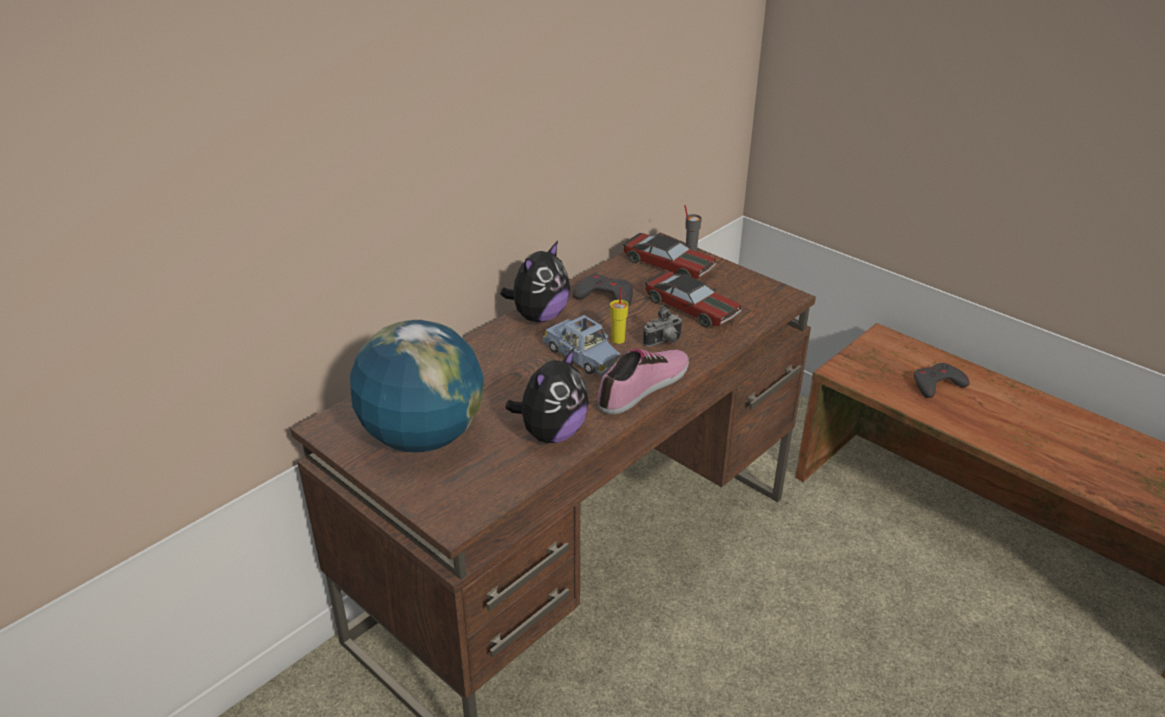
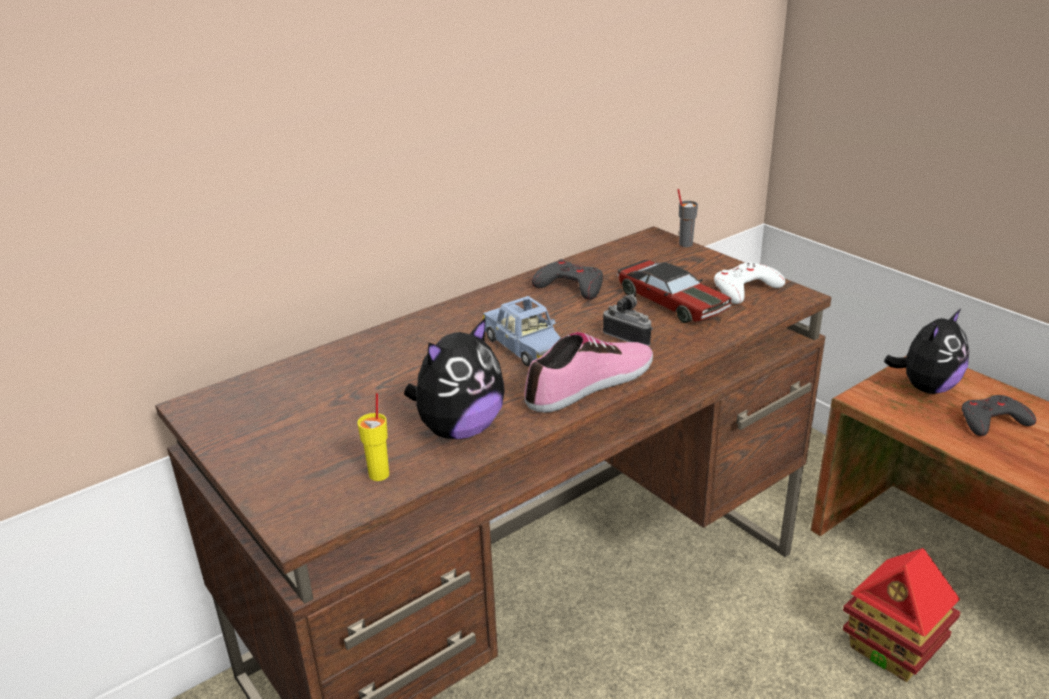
camera: 10 degrees right, 5 degrees down
(422, 437) = (302, 423): globe -> none
(539, 316) = (486, 303): plush toy -> plush toy (926, 387)
(618, 339) = (573, 331): yellow cup -> yellow cup (379, 474)
(664, 342) = (629, 337): camera -> camera turned 120 degrees counterclockwise
(668, 265) = (655, 258): toy car -> none
(747, 292) = (745, 289): none -> white game controller
(866, 569) = (892, 649): none -> toy house

